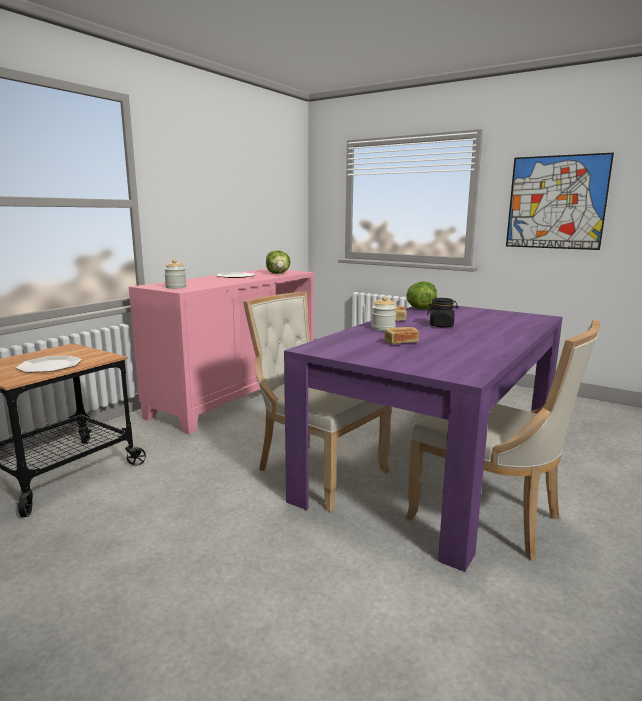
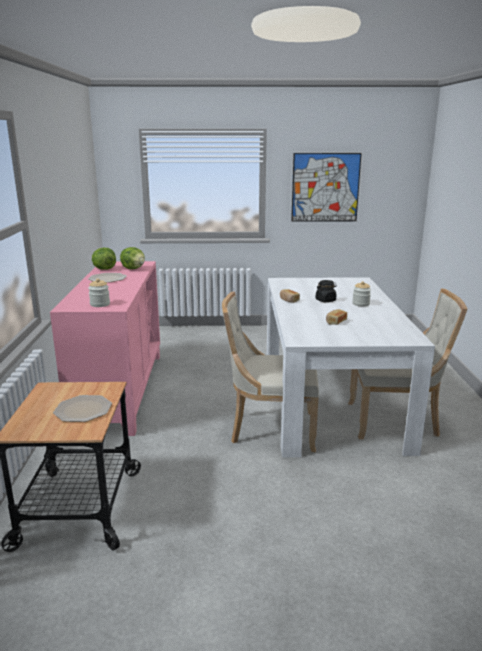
camera: 35 degrees left, 5 degrees up
(383, 328) = (299, 311): jar -> jar (361, 304)
(420, 308) = (280, 285): lettuce -> lettuce (104, 269)
(434, 463) = (330, 398): purple dining table -> white dining table

